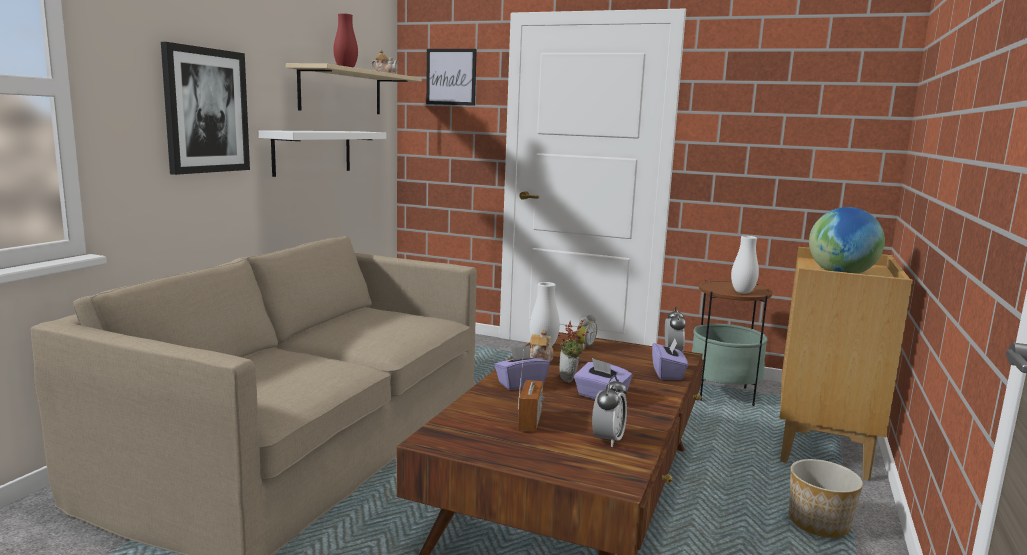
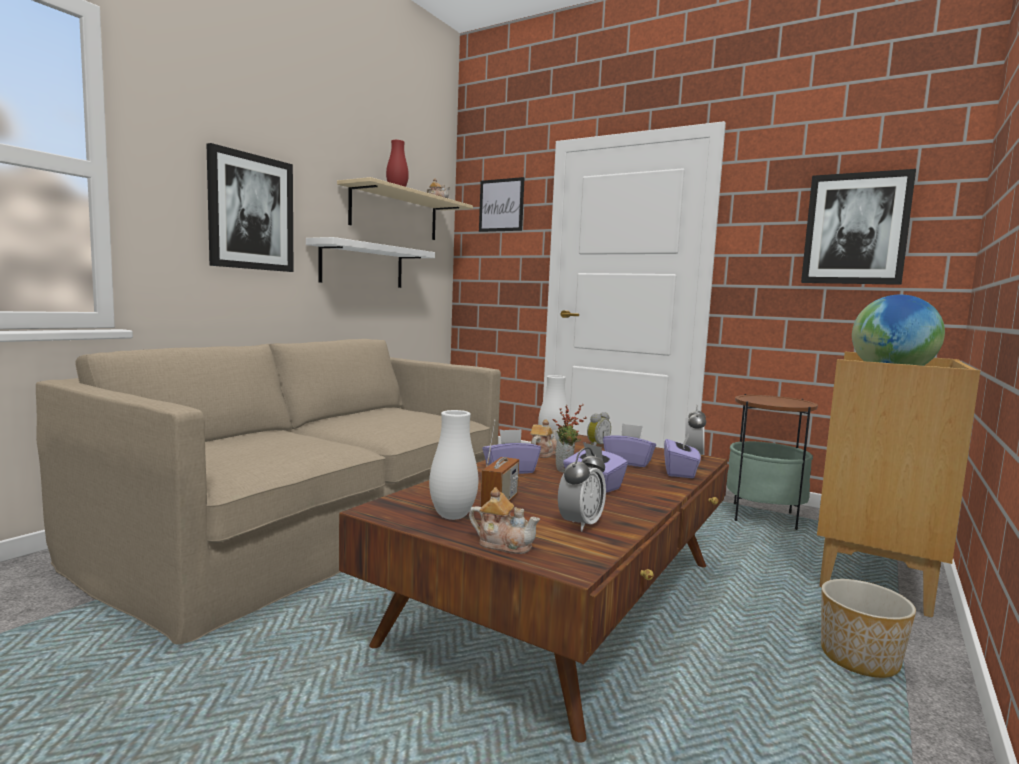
camera: 10 degrees right, 5 degrees down
(556, 466) = (504, 544): none -> teapot
(620, 365) = (628, 462): none -> purple tissue box
(742, 292) = (782, 403): white vase -> white vase (452, 516)
(805, 123) = (855, 229): none -> picture

